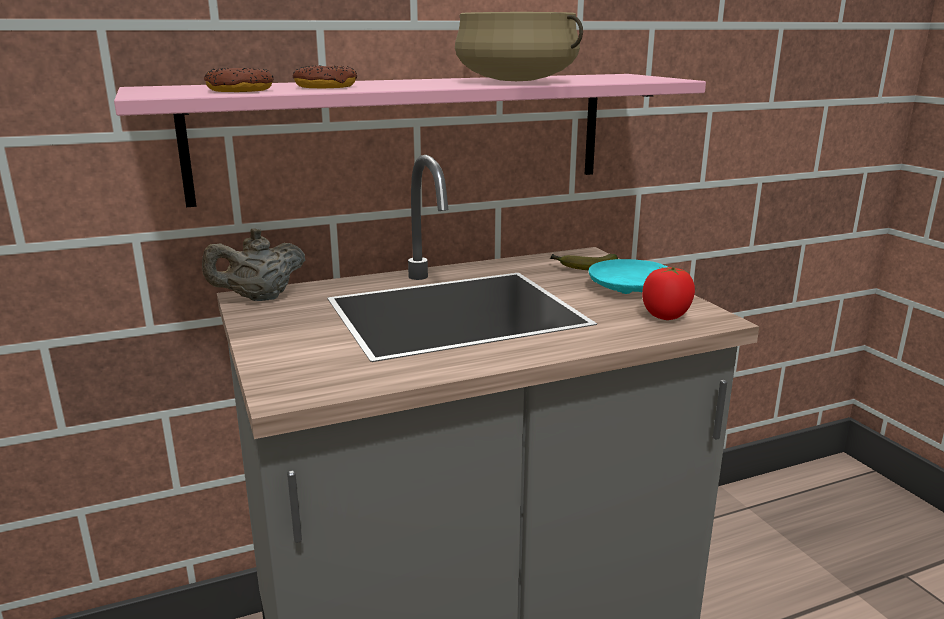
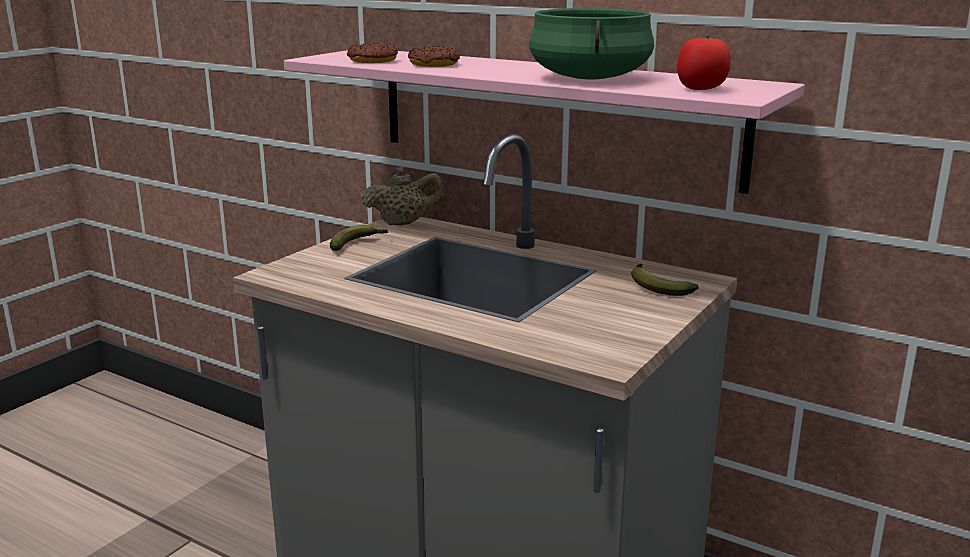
camera: 55 degrees right, 0 degrees up
(259, 298) = (404, 223): beige teapot -> beige teapot turned 150 degrees clockwise
(279, 331) = (357, 244): none -> banana
(517, 81) = (590, 78): beige cooking pot -> green cooking pot
(628, 288) = (631, 314): turquoise plate -> none
(665, 316) = (580, 341): tomato -> tomato (701, 89)

